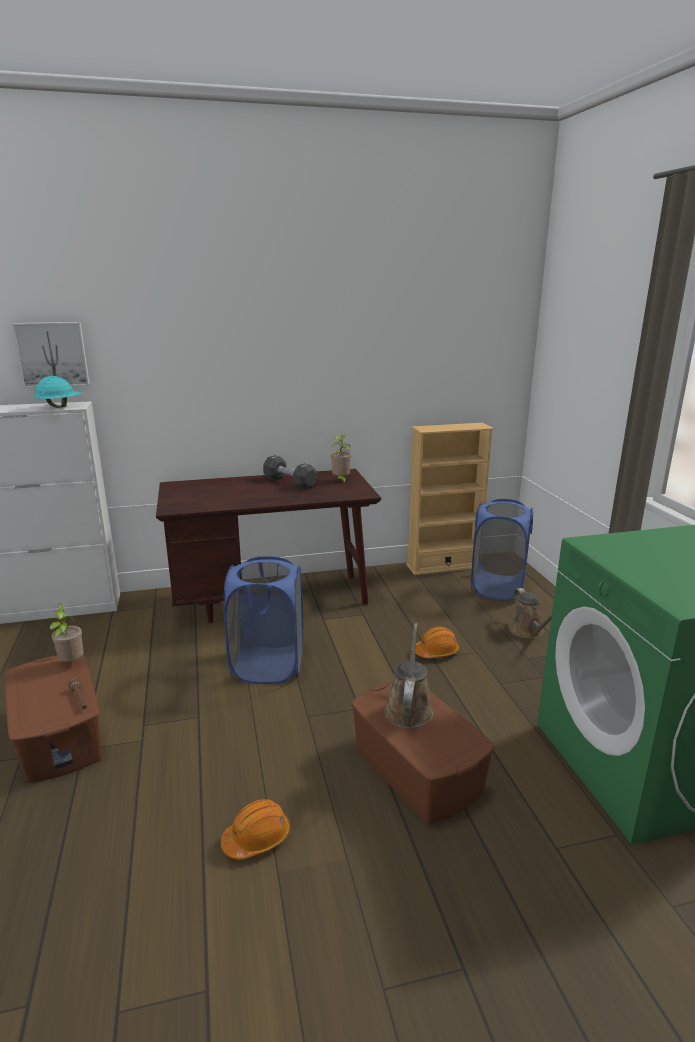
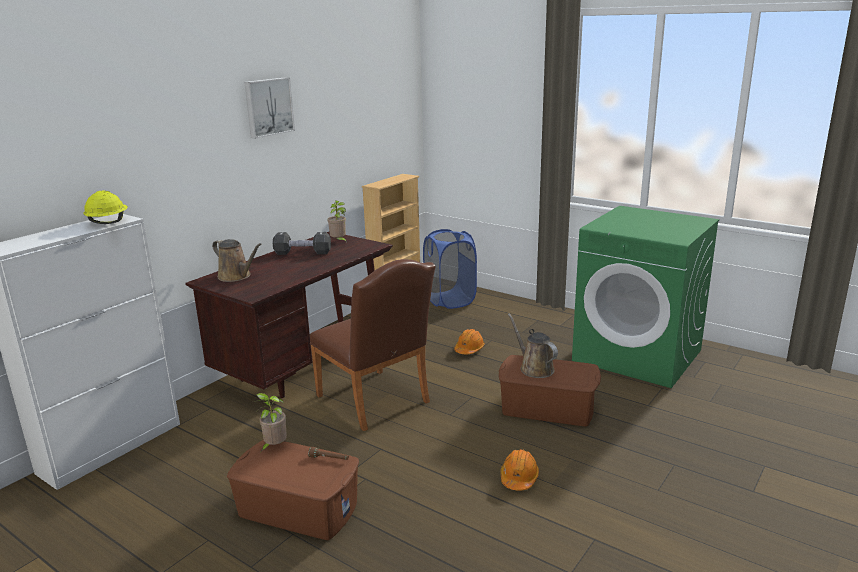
camera: 40 degrees left, 0 degrees up
(52, 354) = (75, 169): picture -> picture (268, 107)
(59, 406) = (108, 222): turquoise hard hat -> yellow hard hat
(268, 666) = (376, 402): blue laundry basket -> brown chair
(527, 631) = (502, 318): brown watering can -> brown watering can (236, 276)

